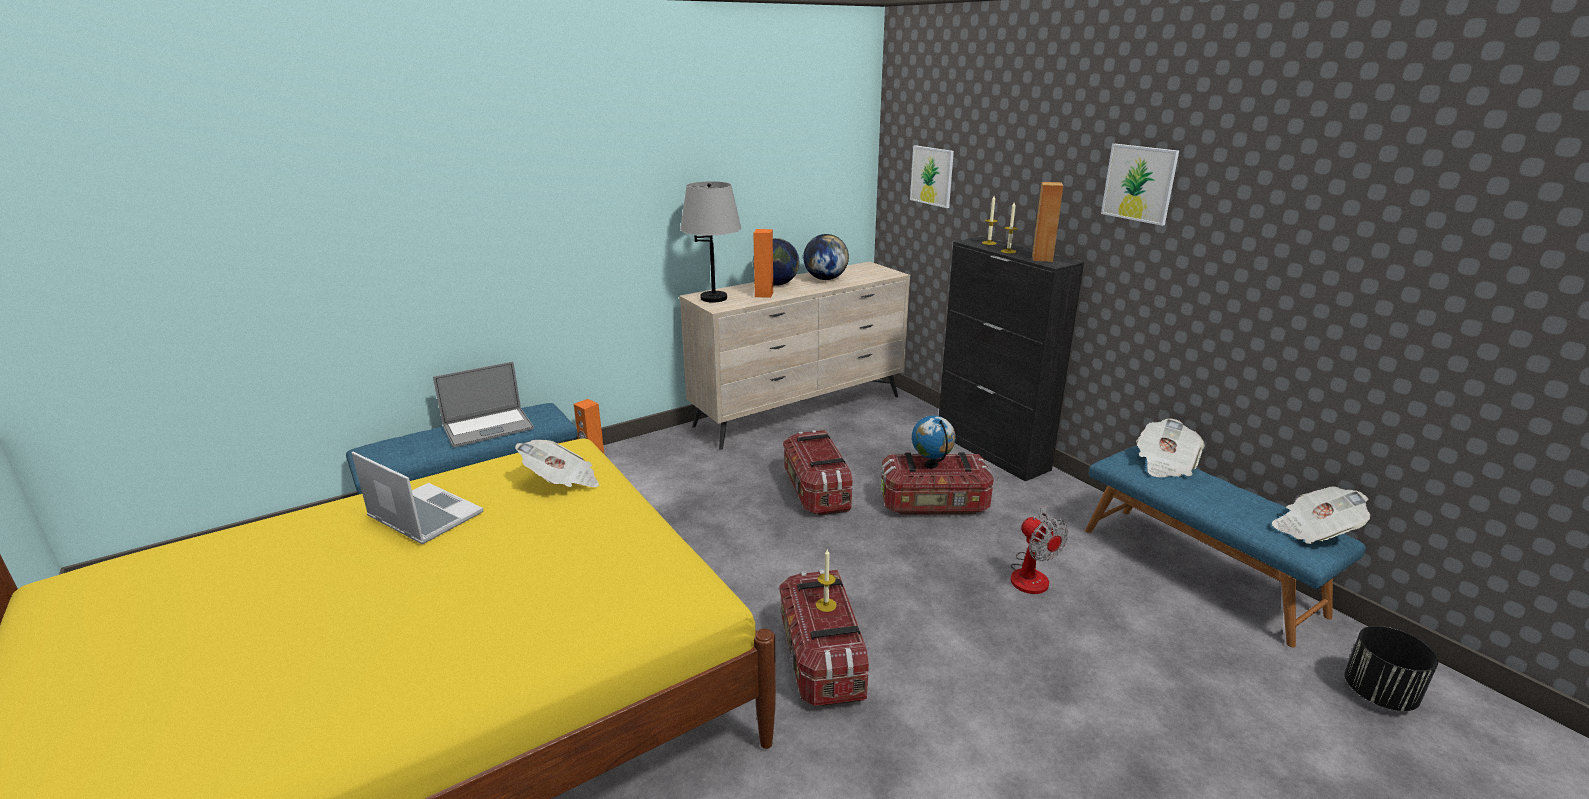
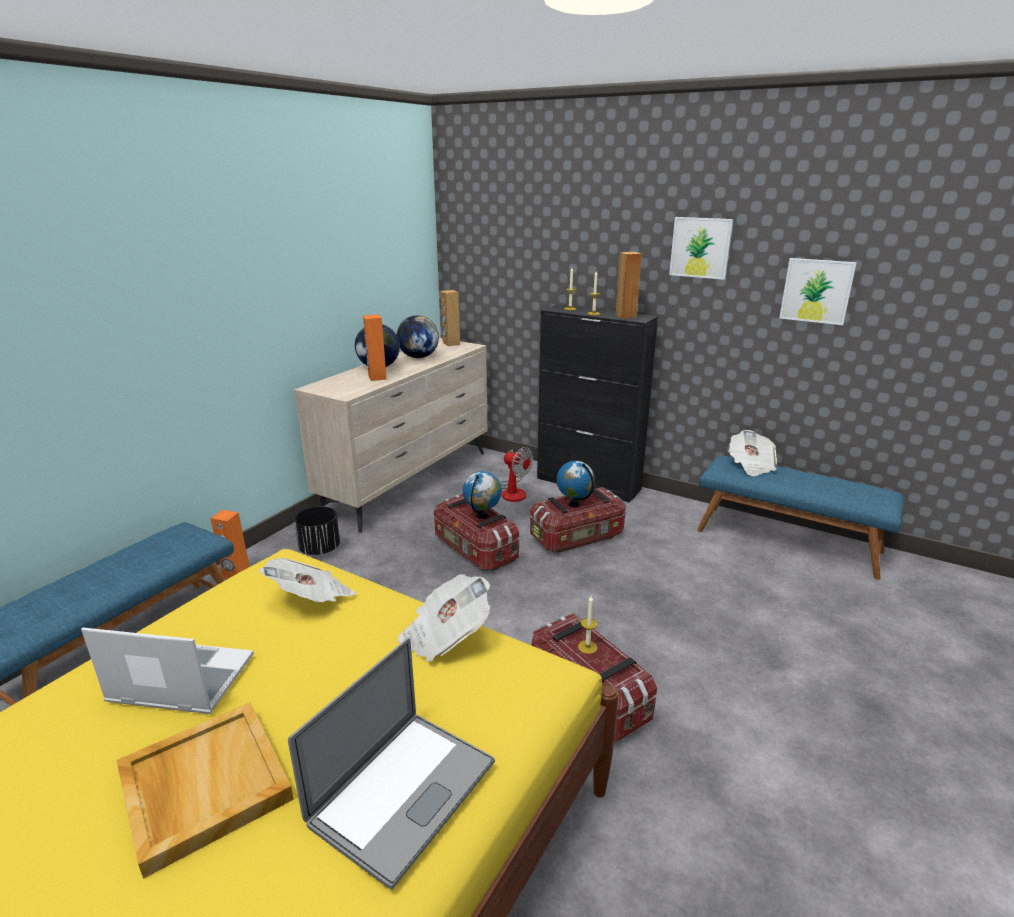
camera: 25 degrees left, 0 degrees up
(380, 590) = (203, 785): none -> beige tray
(488, 428) = (132, 564): laptop -> laptop (403, 791)
(714, 298) = (332, 387): grey table lamp -> none
(825, 456) = (482, 516): none -> globe
(873, 269) = (451, 343): none -> brown speaker
(932, 176) = (498, 256): picture -> picture (816, 291)
(1032, 574) = (687, 574): fan -> fan (513, 491)
(1314, 531) = (874, 492): newspaper -> newspaper (445, 636)
(1379, 694) = (945, 596): black planter -> black planter (320, 549)

